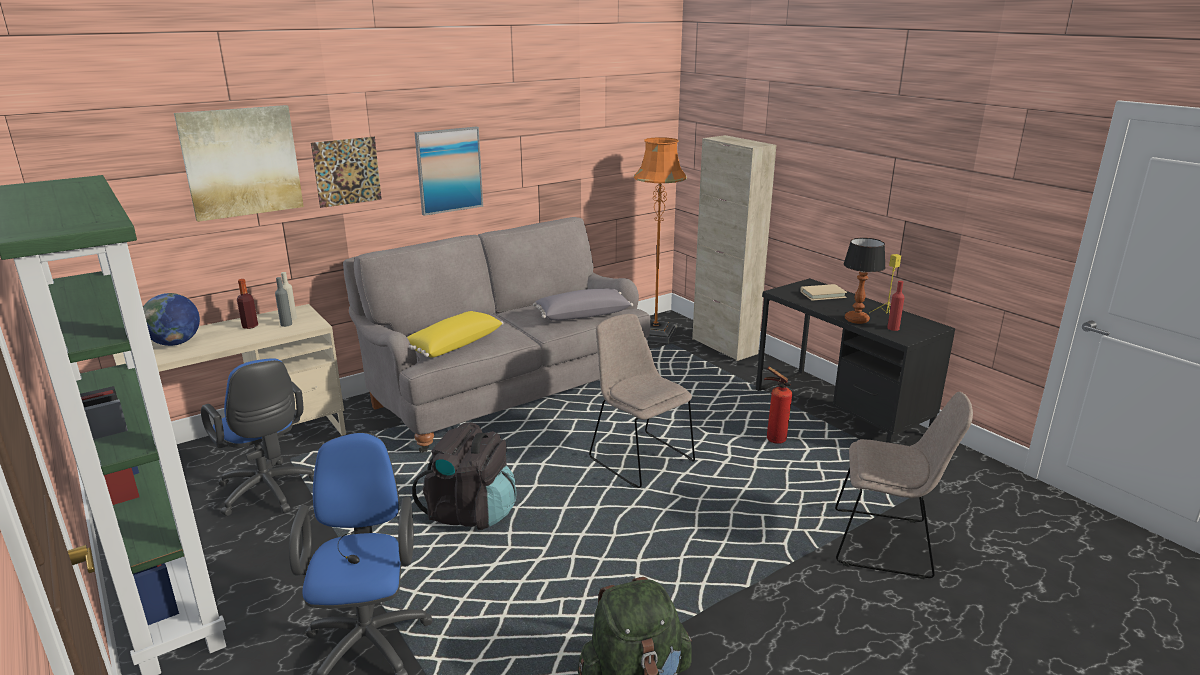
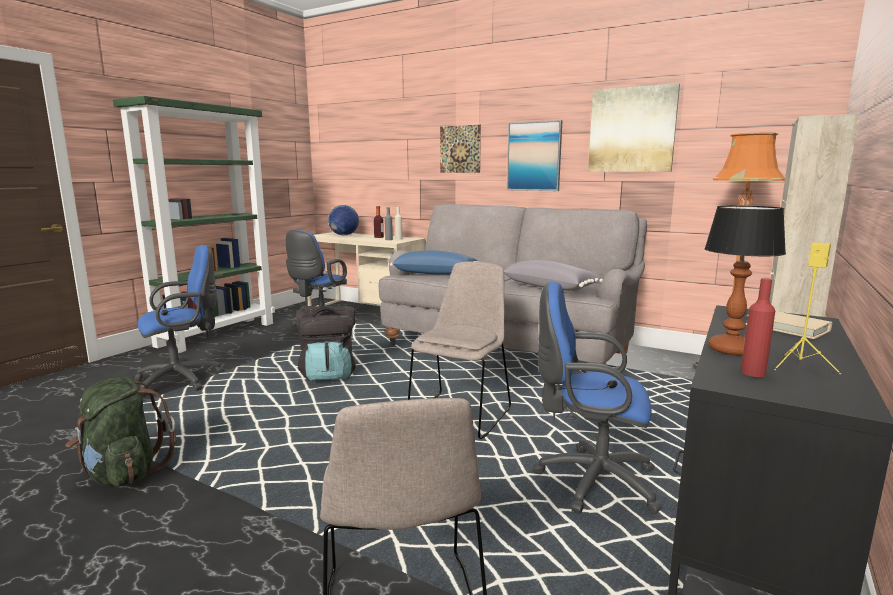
camera: 65 degrees right, 10 degrees down
(241, 162) = (402, 136): picture -> picture (632, 130)
(453, 345) = (435, 273): yellow pillow -> blue pillow
(773, 439) = (590, 480): fire extinguisher -> blue office chair

